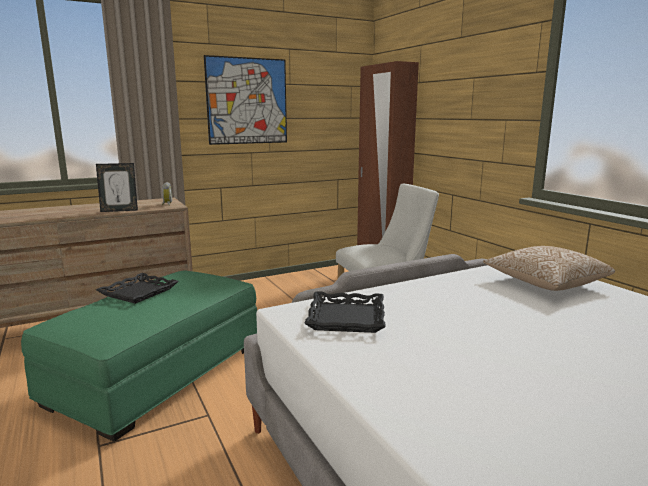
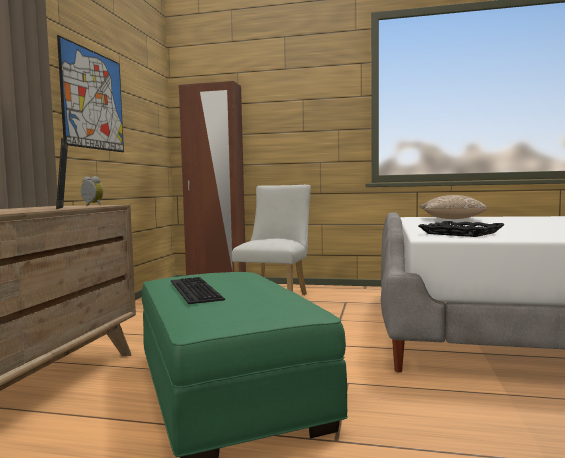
camera: 50 degrees left, 10 degrees down
(119, 210) = (64, 208): picture frame -> picture frame turned 135 degrees clockwise
(138, 292) = (192, 290): black tray -> keyboard

